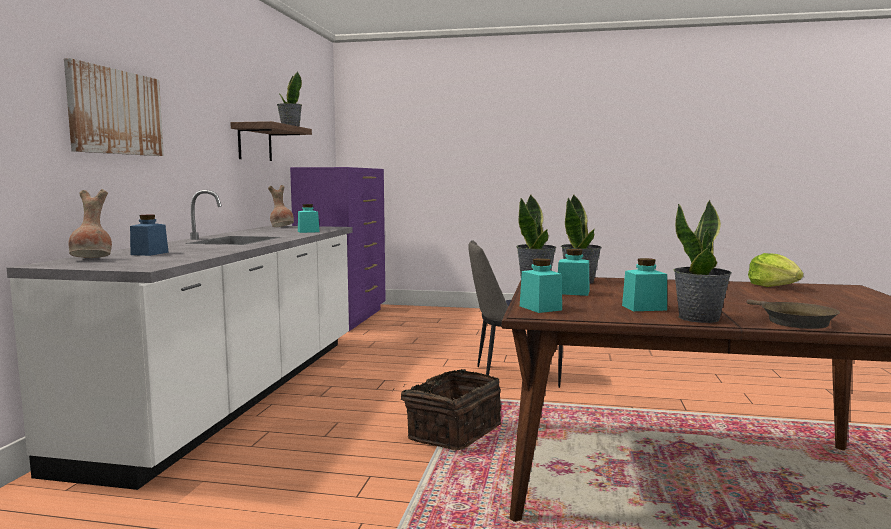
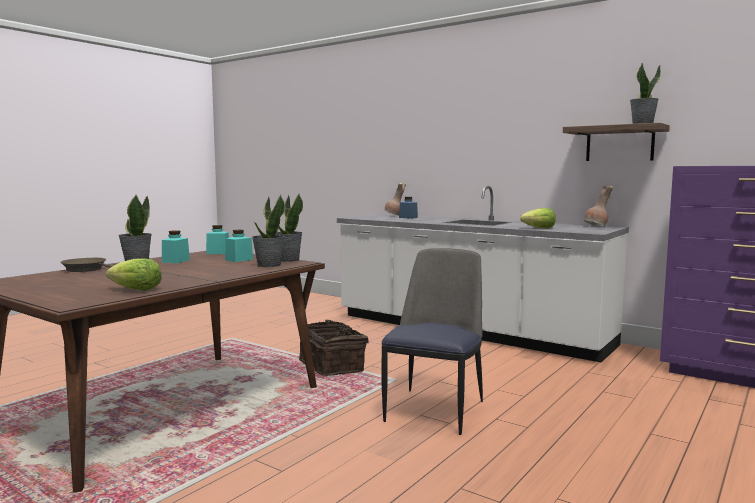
camera: 115 degrees right, 0 degrees up
(115, 112) = (451, 139): picture -> none
(308, 231) = (539, 228): turquoise jar -> lettuce

